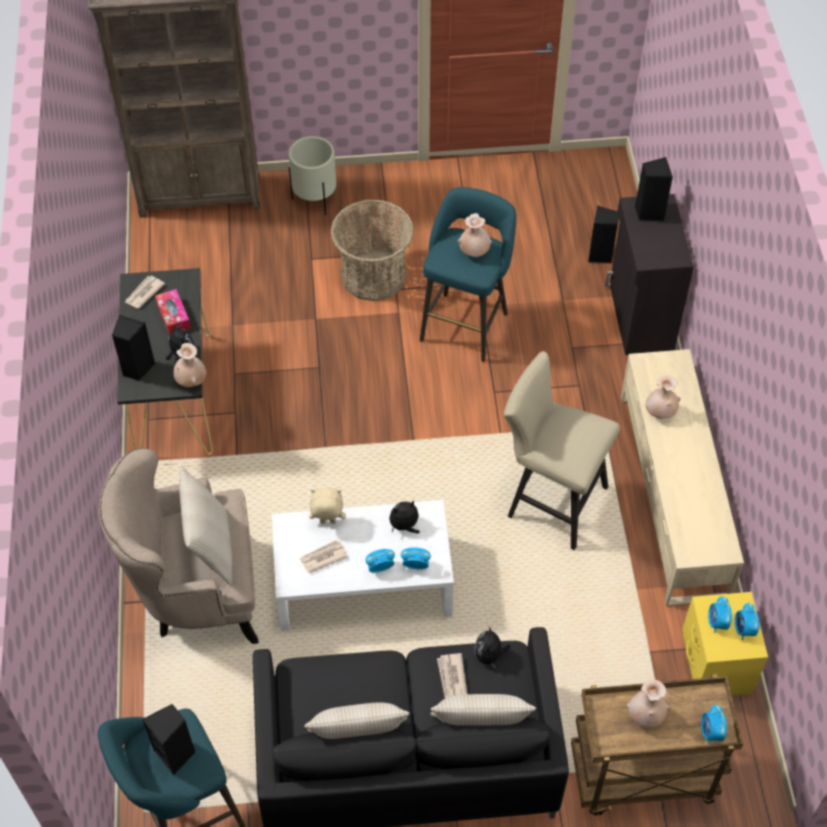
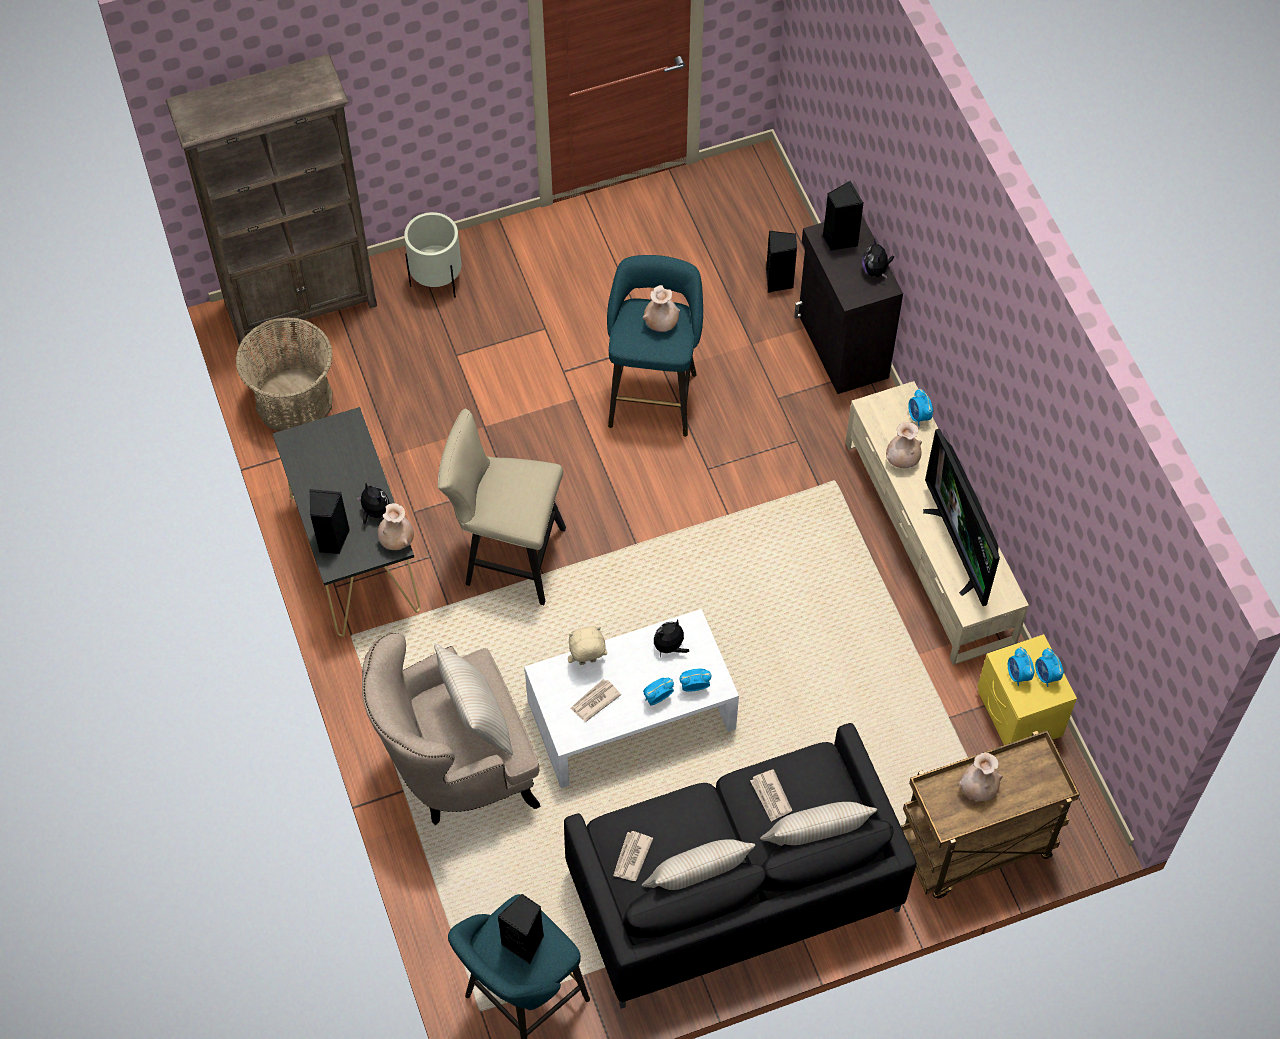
camera: 15 degrees left, 5 degrees up
(144, 293) = (307, 450): newspaper -> newspaper (631, 857)
(173, 316) = (351, 470): tissue box -> none
(374, 275) = (533, 360): basket -> basket (294, 401)
(489, 655) = (801, 764): plush toy -> plush toy (875, 270)
(550, 500) = (802, 578): beige stool -> beige stool (507, 556)
(693, 498) = (960, 547): none -> television
(711, 732) = (1045, 790): alarm clock -> alarm clock (918, 416)

